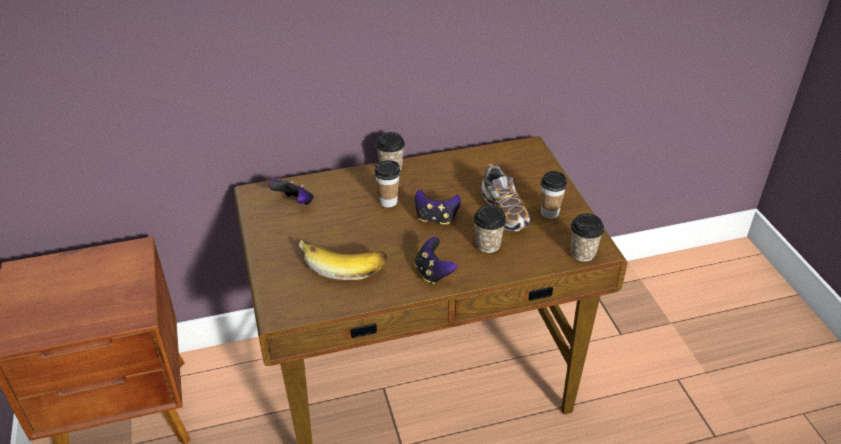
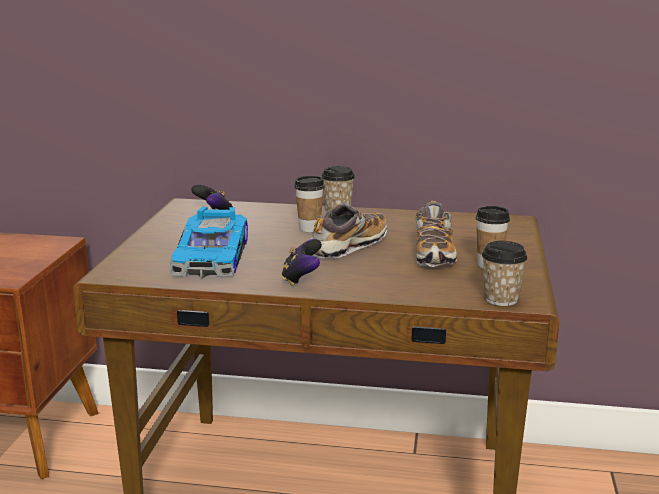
camera: 25 degrees right, 20 degrees down
(344, 264) = (214, 257): banana -> toy car
(436, 218) = (348, 247): game controller -> shoe
(488, 245) = (387, 273): cup -> none

